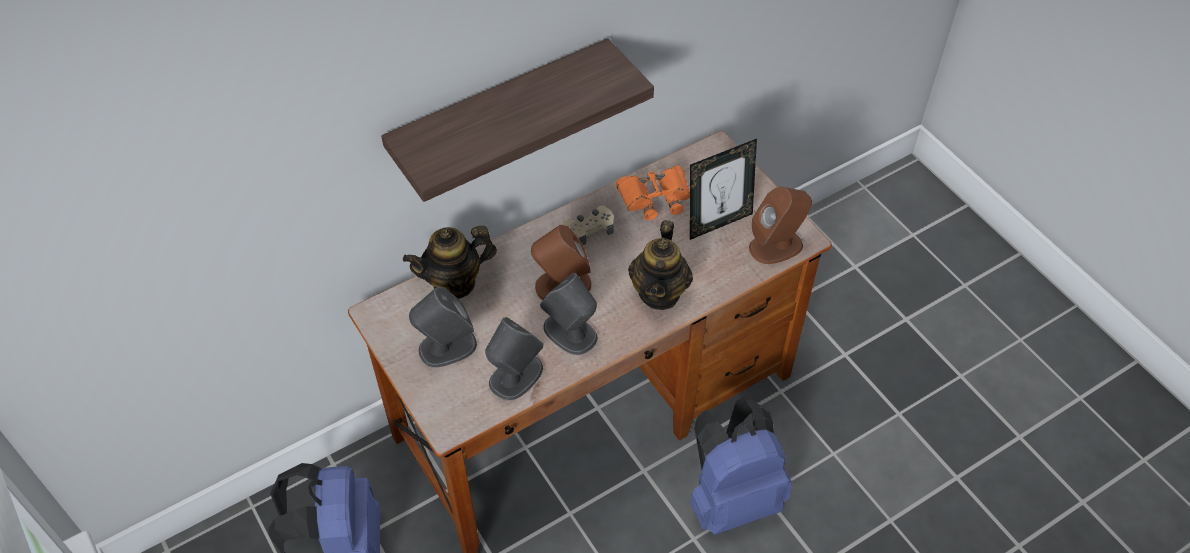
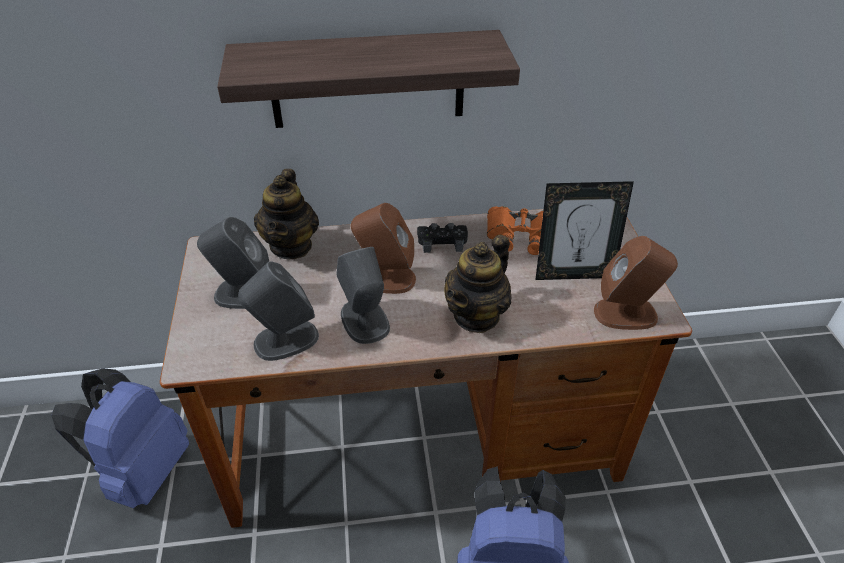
camera: 25 degrees right, 10 degrees down
(454, 283) = (291, 246): teapot -> teapot turned 90 degrees counterclockwise
(589, 228) = (442, 241): beige game controller -> black game controller

